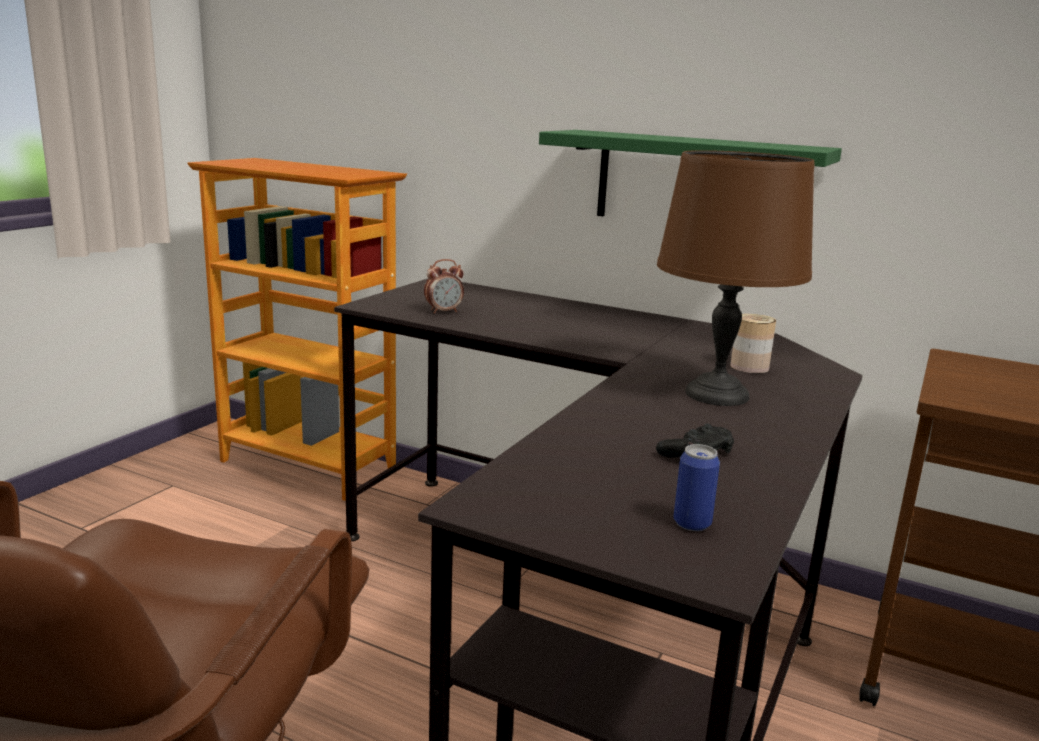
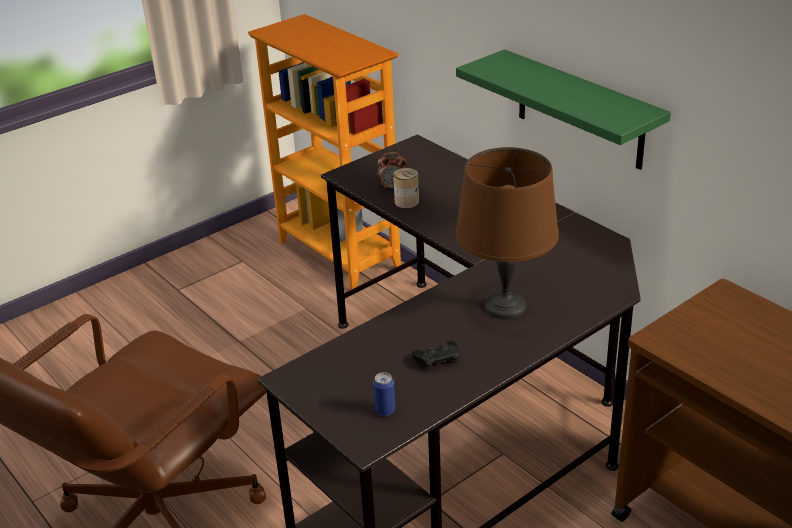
camera: 25 degrees right, 15 degrees up
(749, 367) = (560, 279): can -> can (406, 202)

